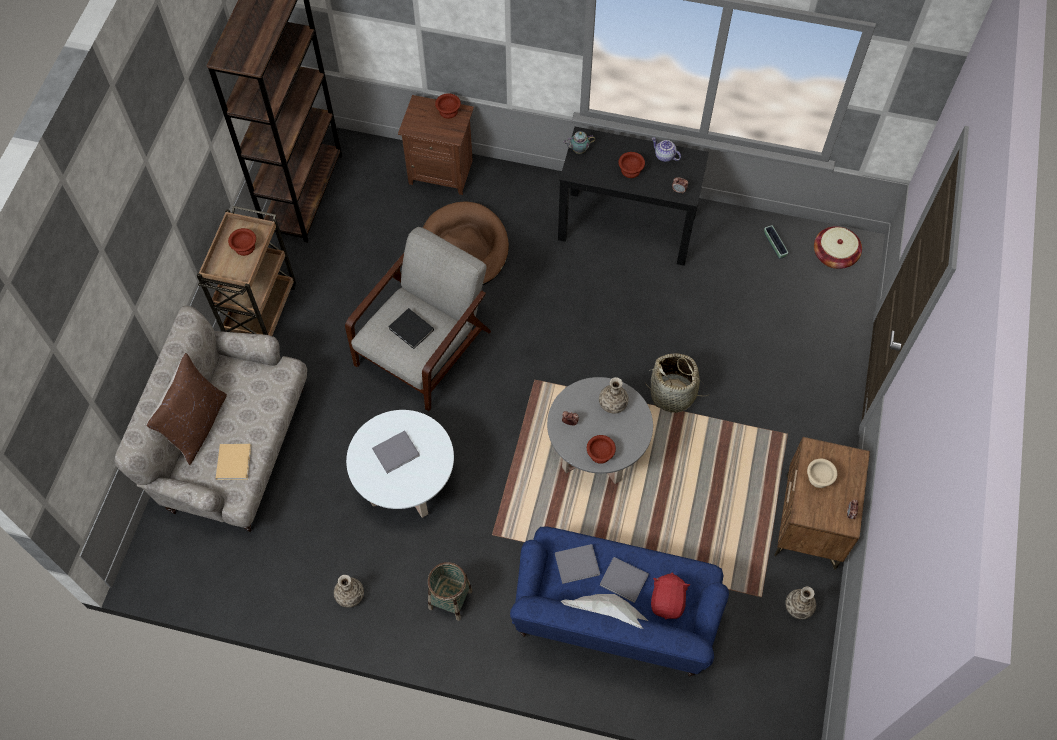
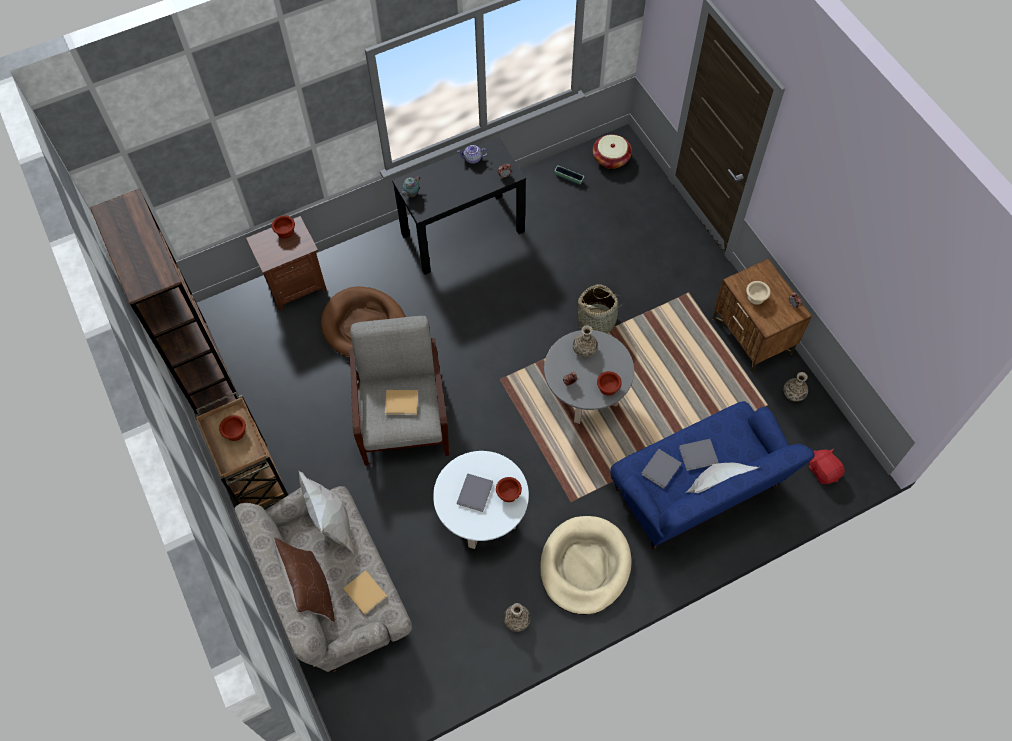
camera: 40 degrees left, 0 degrees up
(263, 387) = (333, 524): none -> white pillow
(412, 330) = (402, 403): black book -> beige book
(450, 599) = (585, 566): basket -> beige dog bed
(631, 170) = (459, 183): brown bowl -> brown bowl (508, 493)
(667, 601) = (735, 446): red plush toy -> red plush toy (823, 471)

